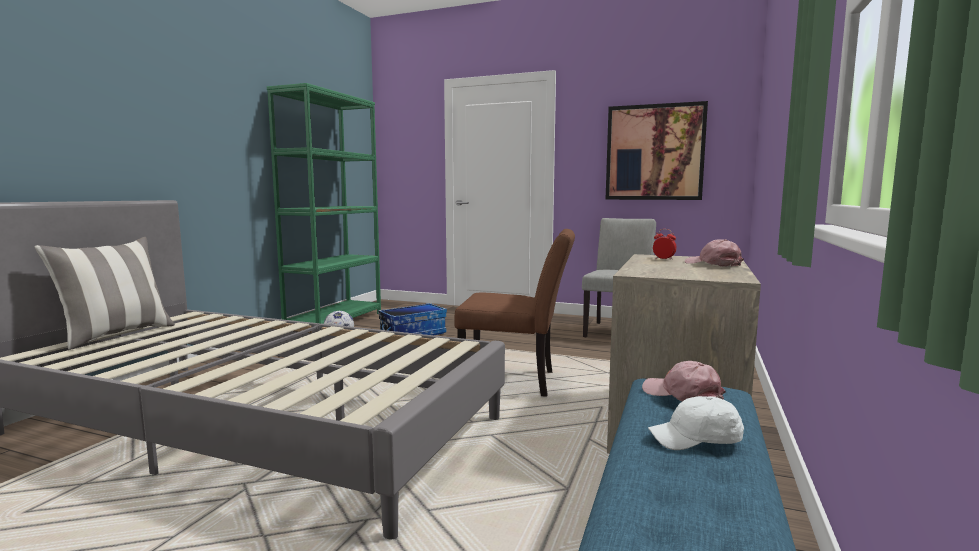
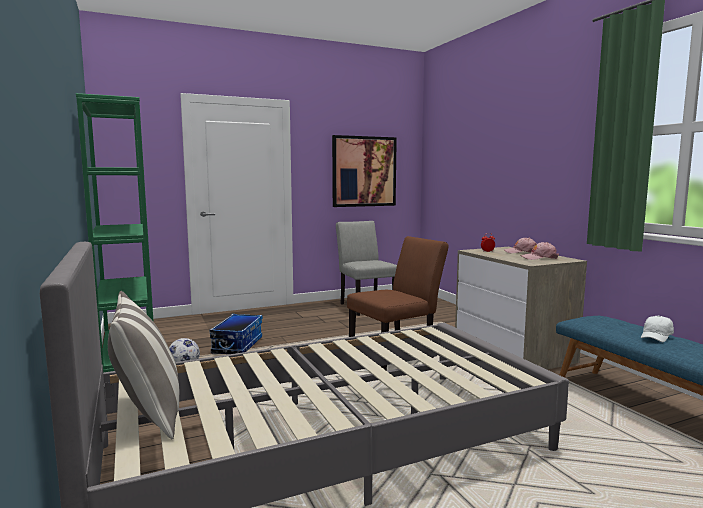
camera: 45 degrees left, 0 degrees up
(682, 394) = (601, 322): pink cap -> pink cap (539, 258)

